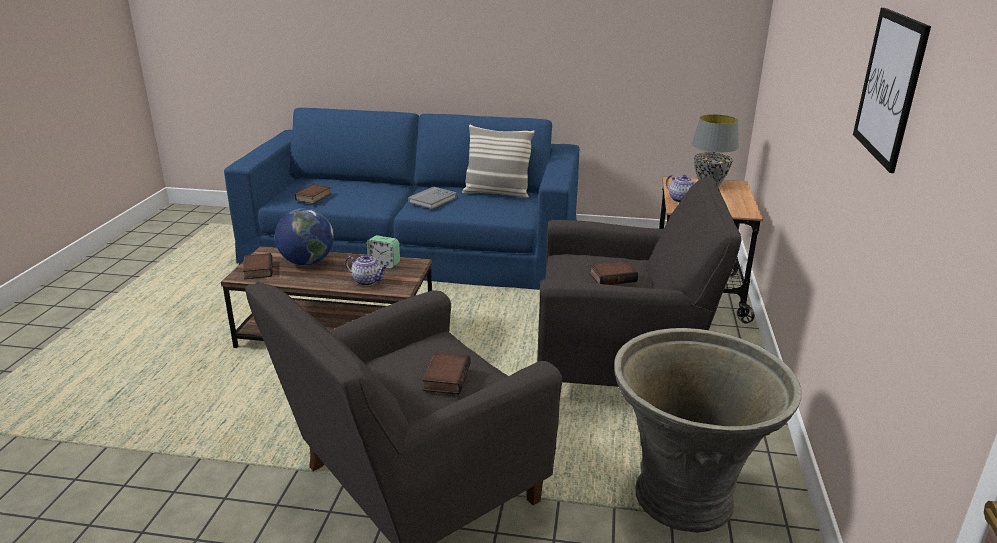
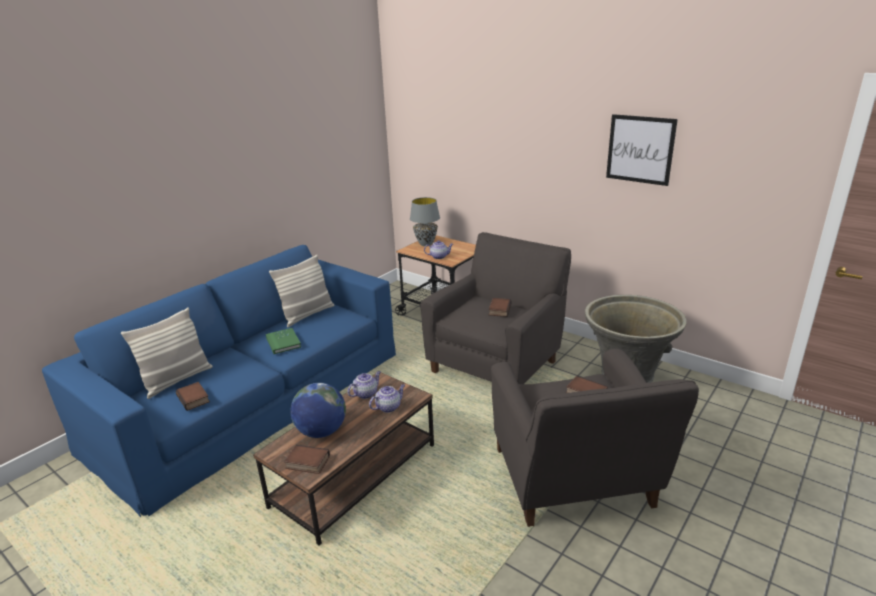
camera: 60 degrees left, 0 degrees up
(337, 183) = (177, 380): none -> pillow
(384, 264) = (366, 393): alarm clock -> teapot
(432, 200) = (283, 342): grey book -> green book

